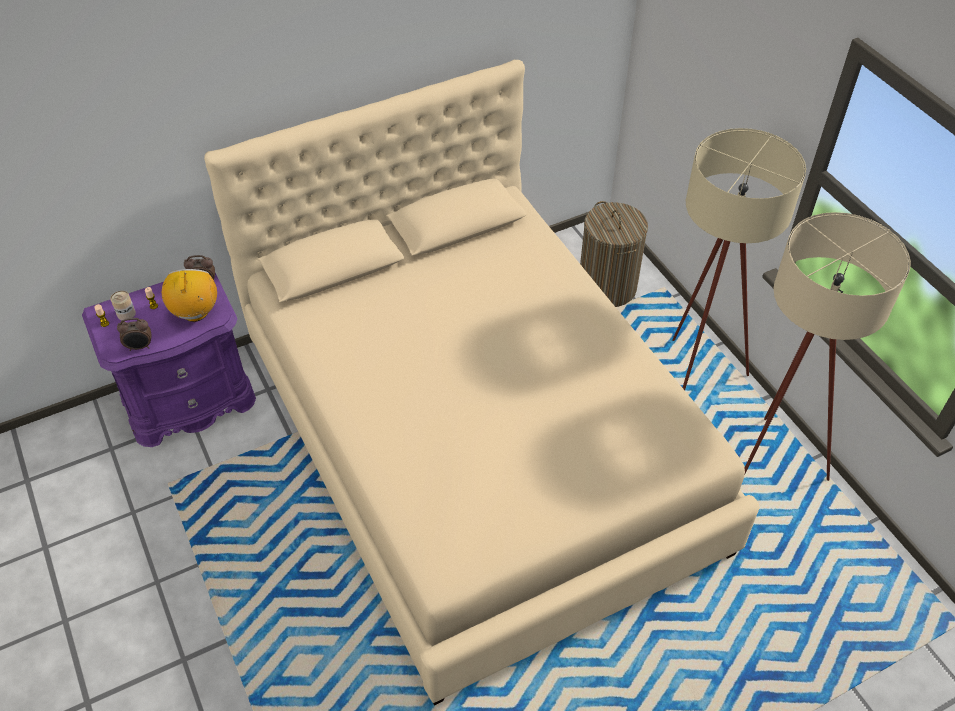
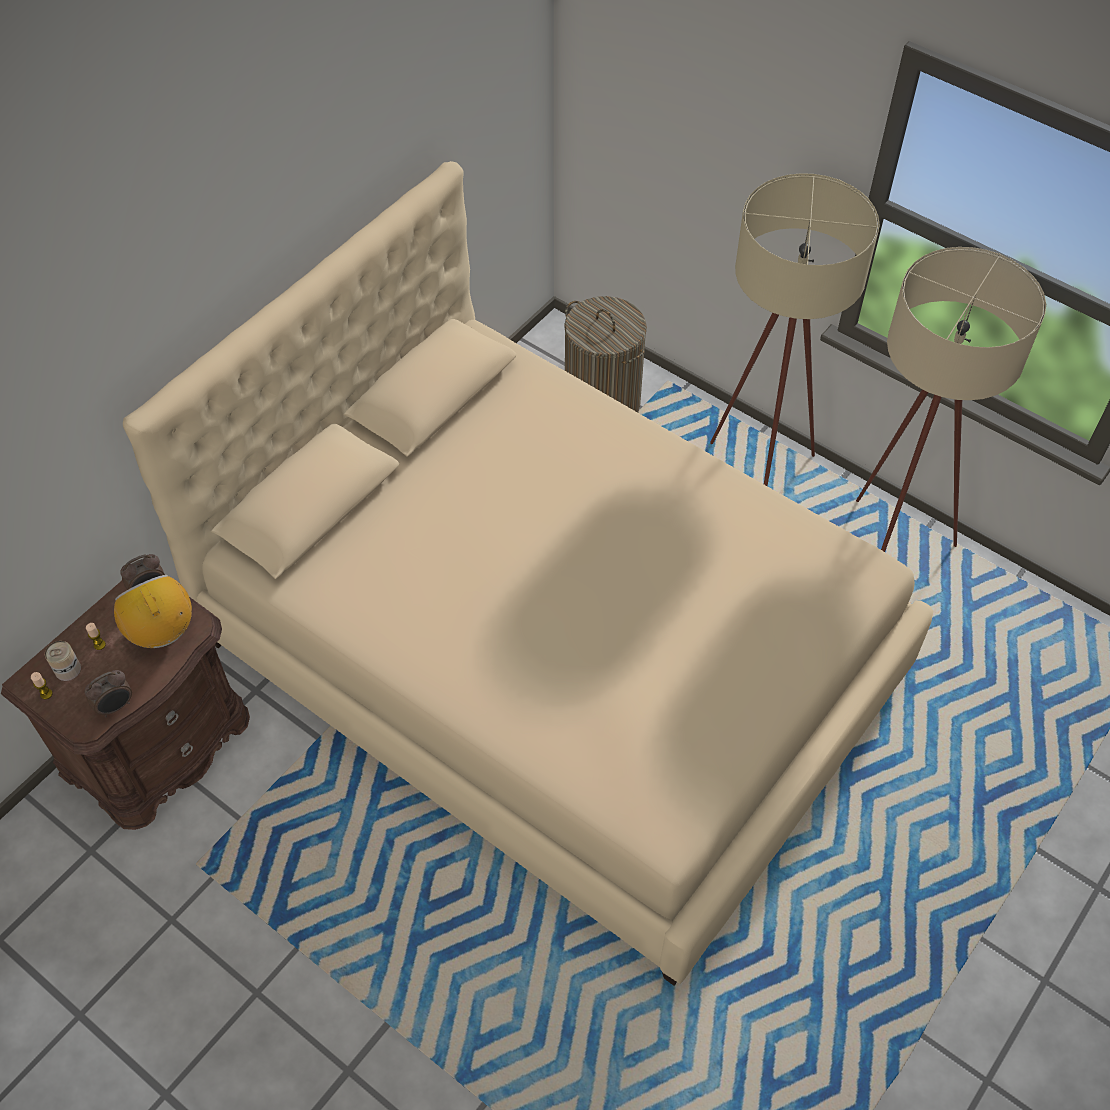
camera: 25 degrees left, 5 degrees up
(191, 402) = (163, 746): purple nightstand -> brown nightstand

